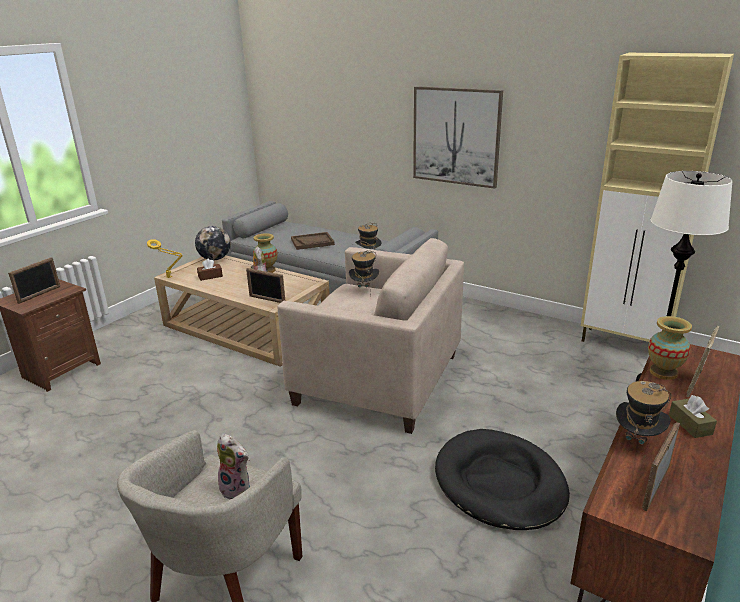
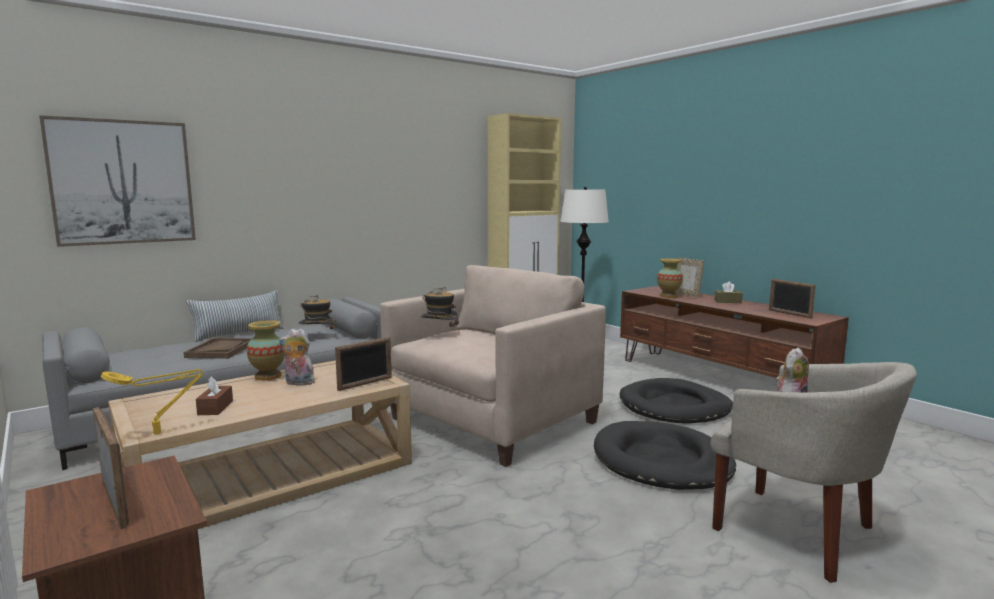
camera: 70 degrees left, 15 degrees down
(215, 259) = (149, 400): globe -> none
(340, 485) = (661, 461): none -> black dog bed
(355, 233) = (239, 334): none -> pillow
(456, 136) = (356, 192): picture -> picture (122, 182)
(637, 441) = (744, 310): hat -> none

